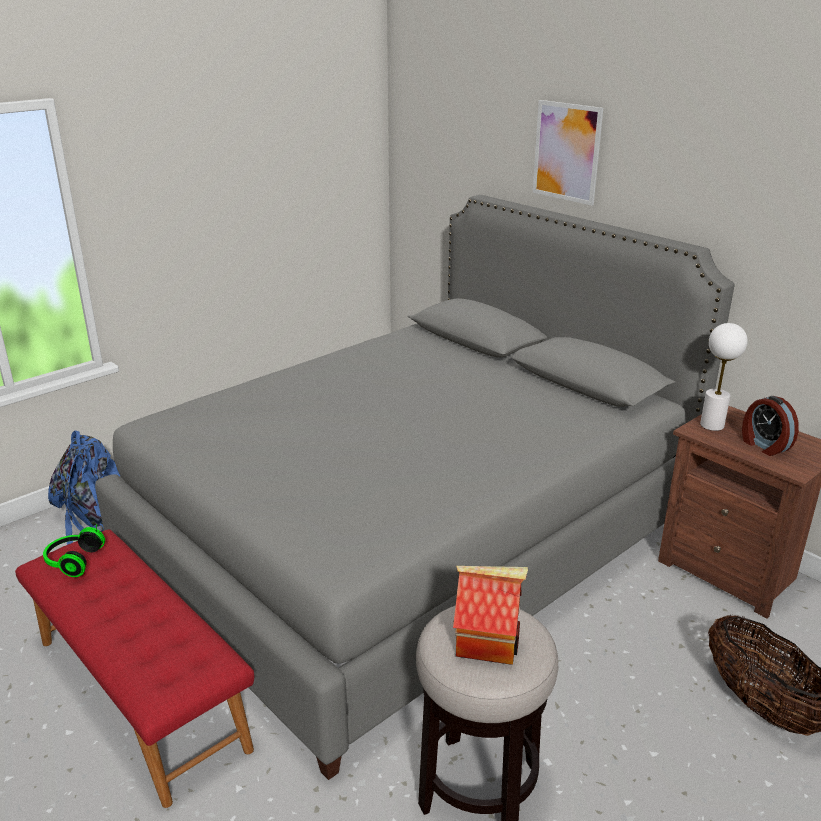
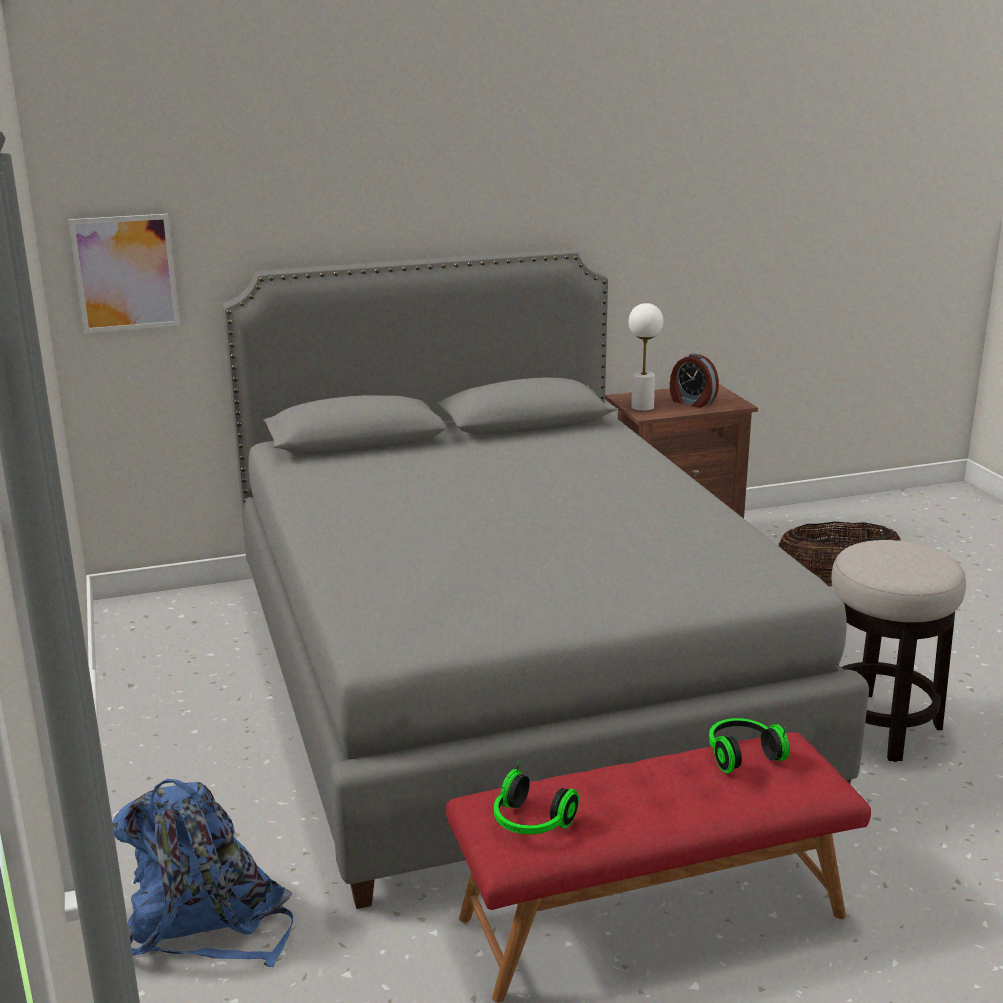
camera: 65 degrees left, 5 degrees down
(185, 637) = (741, 755): none -> headphones
(488, 643) = (906, 559): toy house -> none
(566, 152) = (377, 190): picture -> picture (125, 273)
(764, 445) = (691, 402): alarm clock -> alarm clock turned 45 degrees clockwise

